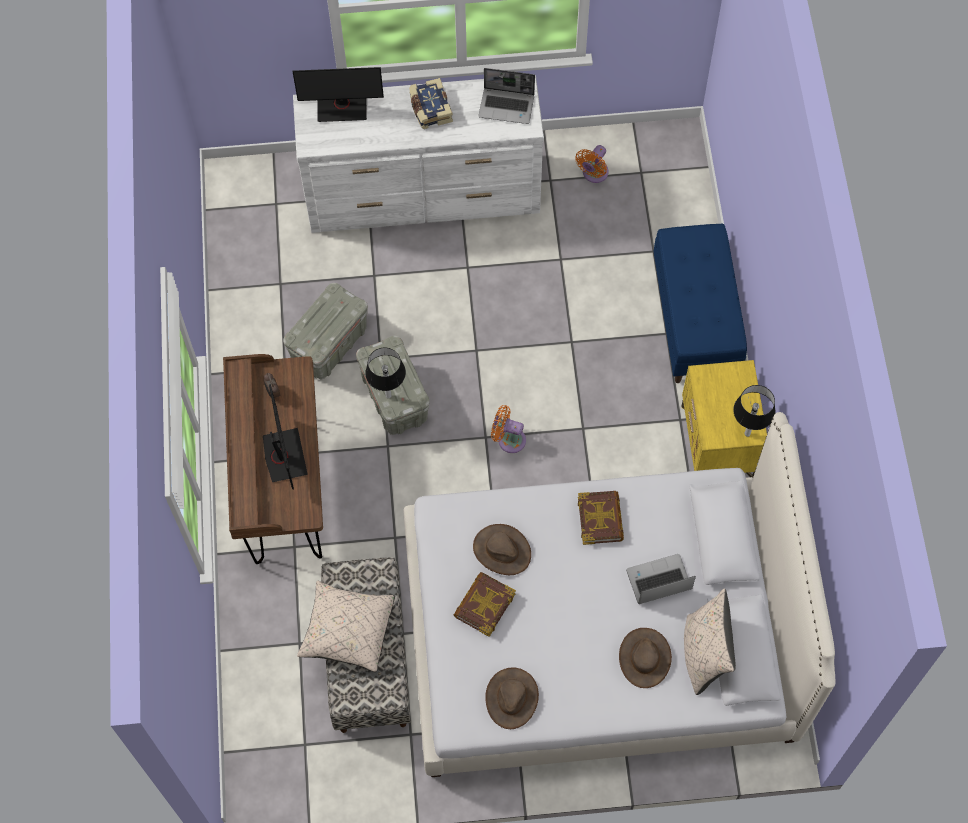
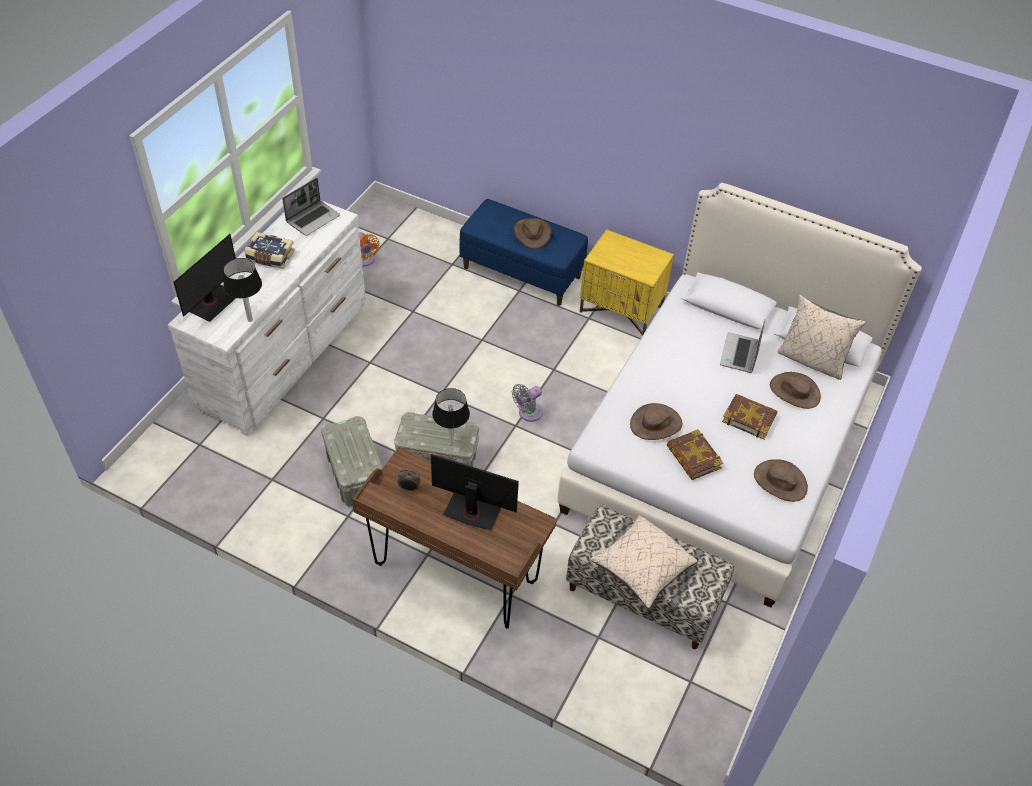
camera: 60 degrees left, 15 degrees down
(508, 439) = (528, 413): orange fan -> grey fan
(600, 519) = (670, 359): book -> book (749, 418)
(706, 296) = (532, 233): none -> brown hat
(747, 433) = (658, 259): table lamp -> table lamp (250, 319)

